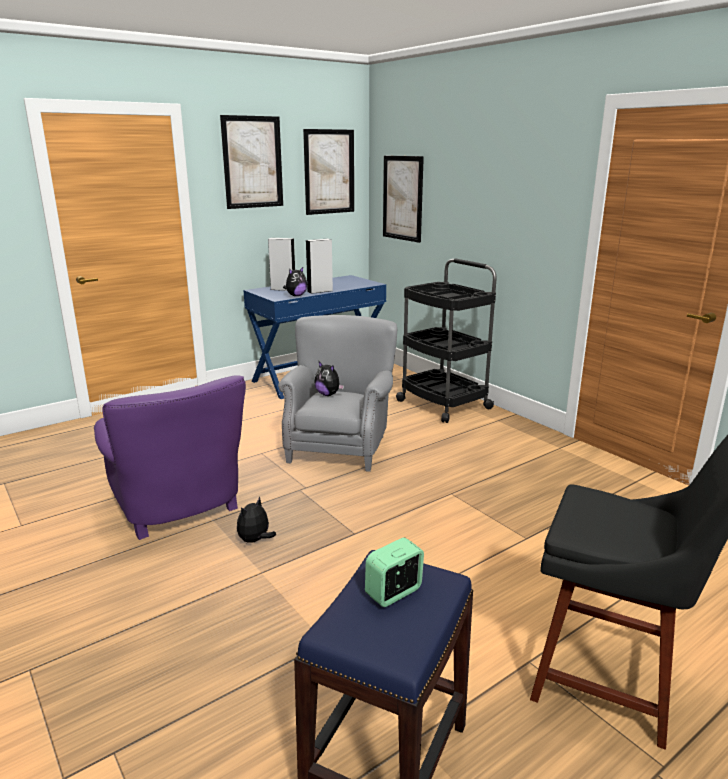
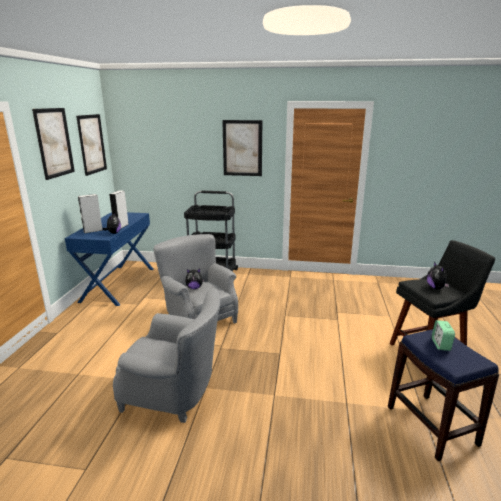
camera: 45 degrees left, 0 degrees up
(178, 508) = (174, 393): purple armchair -> grey armchair
(255, 540) = (245, 383): plush toy -> plush toy (436, 288)
(402, 198) = (145, 157): picture -> picture (242, 148)

